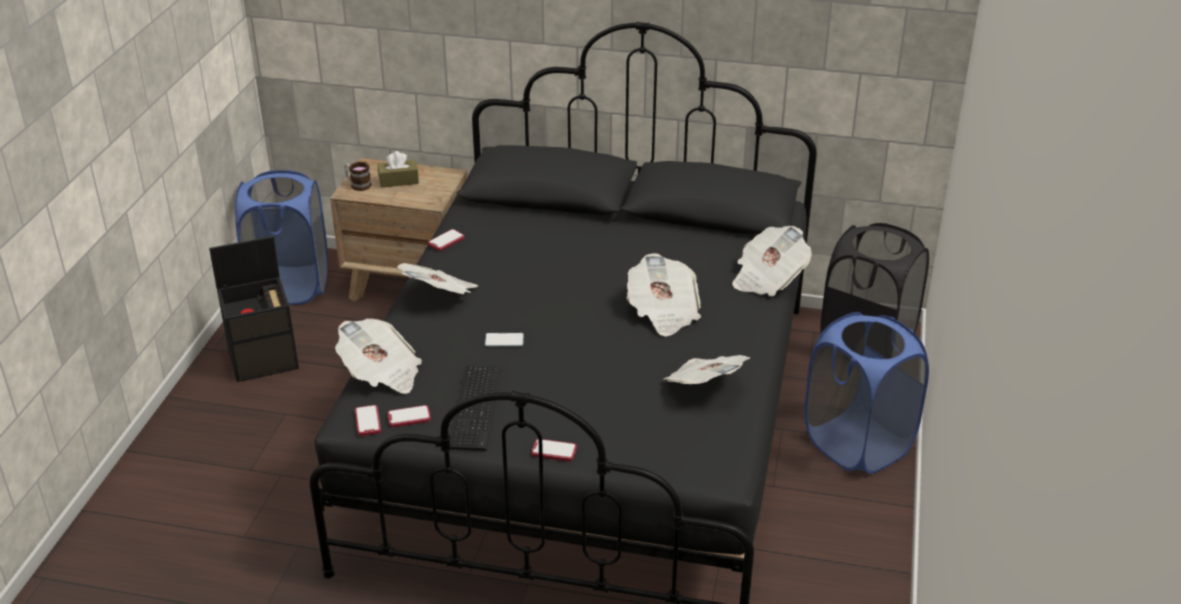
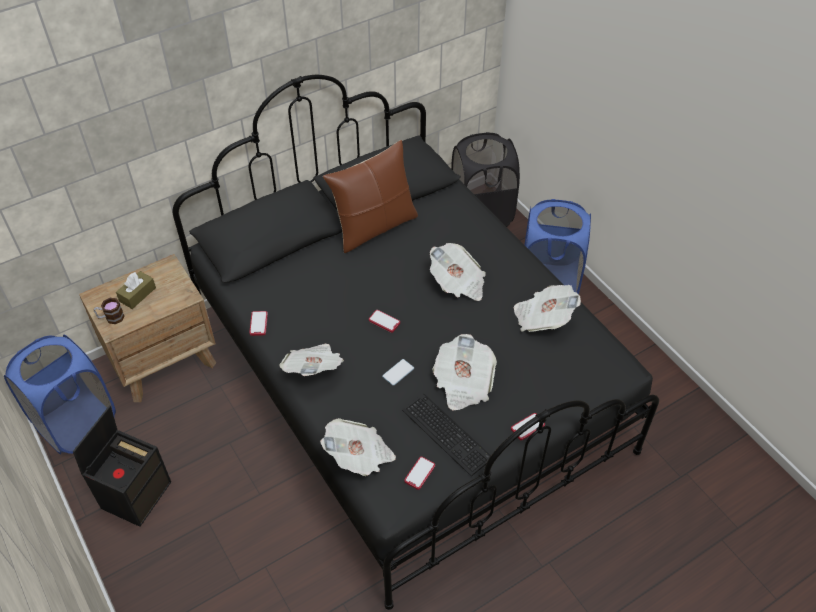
camera: 45 degrees left, 15 degrees up
(368, 421) = (400, 498): phone -> phone (384, 322)
(652, 230) = (374, 227): none -> brown pillow
(768, 278) = (480, 218): newspaper -> newspaper (463, 383)

